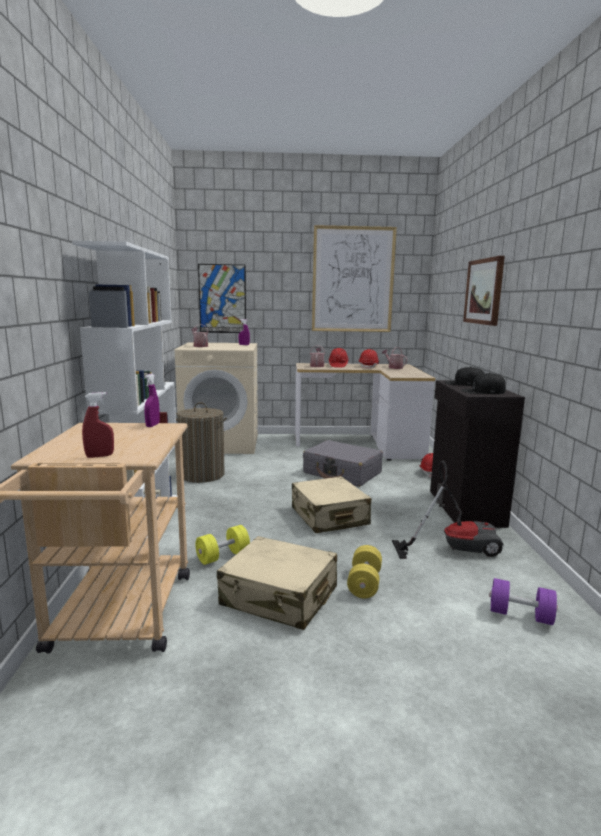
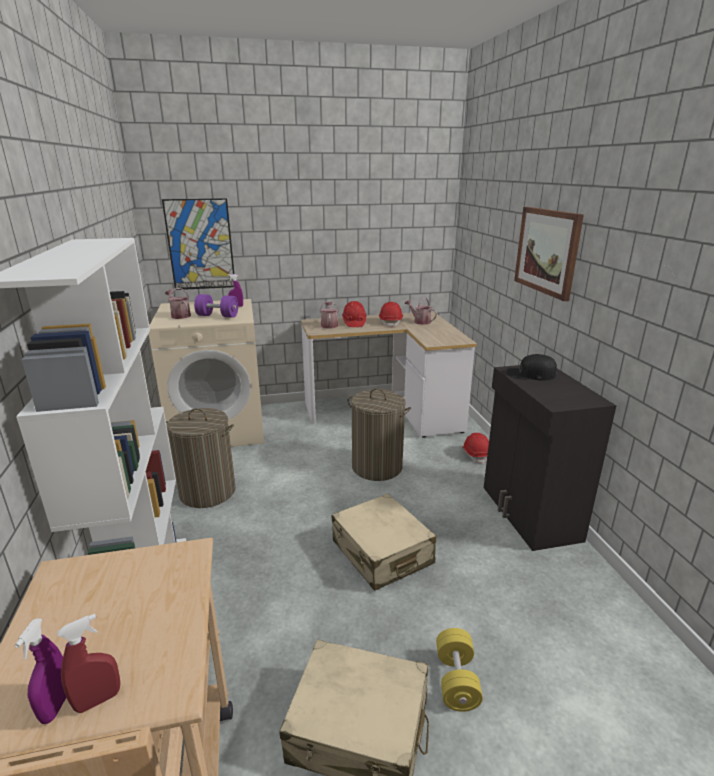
camera: 10 degrees left, 10 degrees up
(152, 425) = (162, 555): purple spray bottle -> purple spray bottle (56, 705)
(223, 556) = (268, 656): yellow dumbbell -> none
(342, 473) = (377, 467): grey suitcase -> laundry basket
(353, 280) = (365, 213): picture -> none
(454, 547) = (538, 589): vacuum cleaner -> none
(483, 391) = (562, 394): black cap -> none
(520, 615) = (647, 707): purple dumbbell -> purple dumbbell (217, 316)

